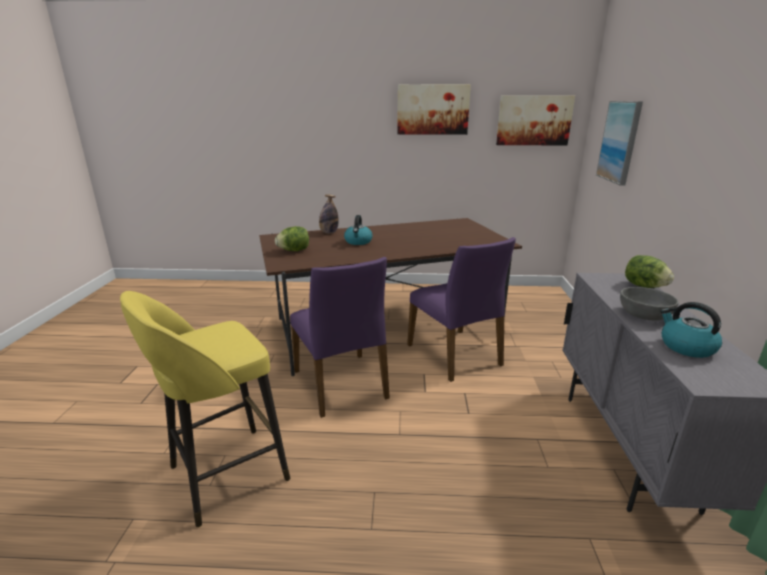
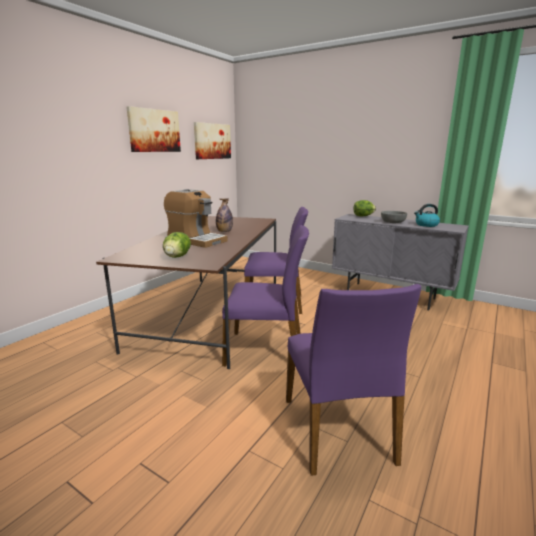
camera: 60 degrees left, 5 degrees down
(225, 475) = (339, 430): yellow stool -> purple chair
(329, 232) = (152, 243): bottle -> bottle (224, 231)
(358, 242) = (196, 240): kettle -> coffee machine
(619, 142) = (280, 151): picture -> none

